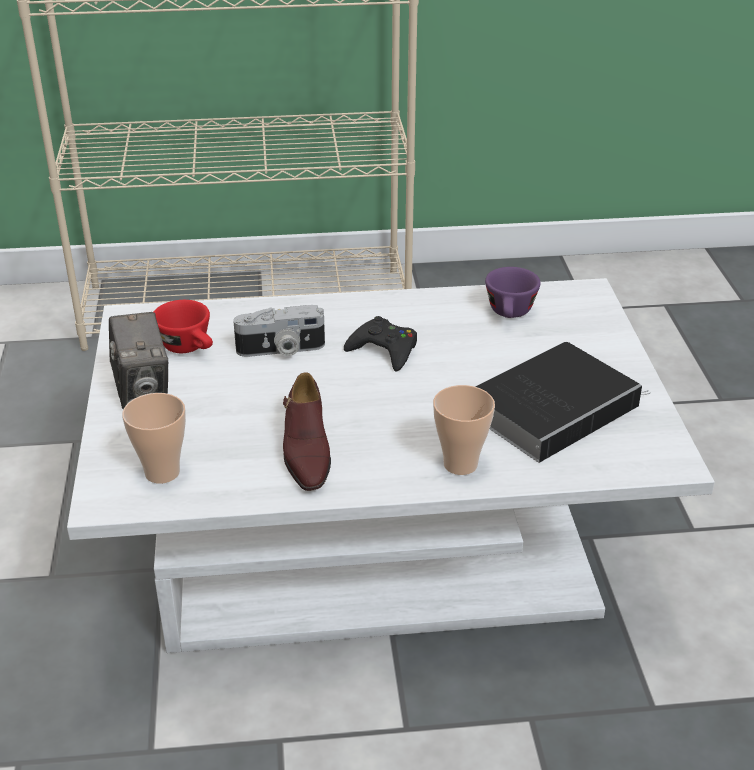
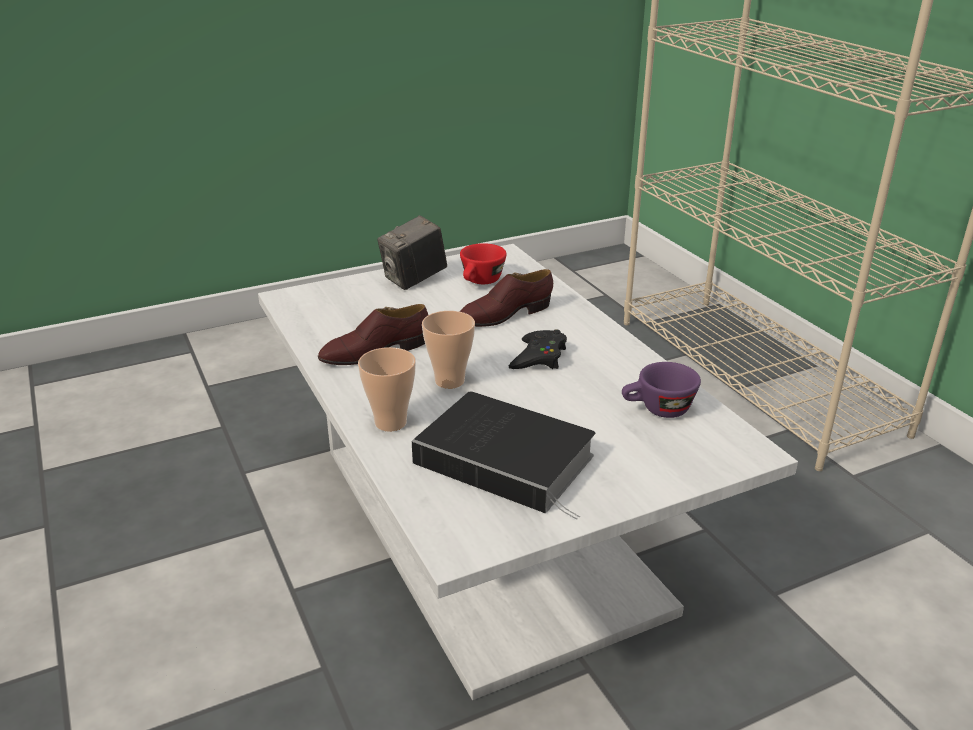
camera: 70 degrees right, 5 degrees down
(162, 472) = (324, 307): cup -> cup (449, 381)
(281, 350) = (504, 315): camera -> brown shoe

